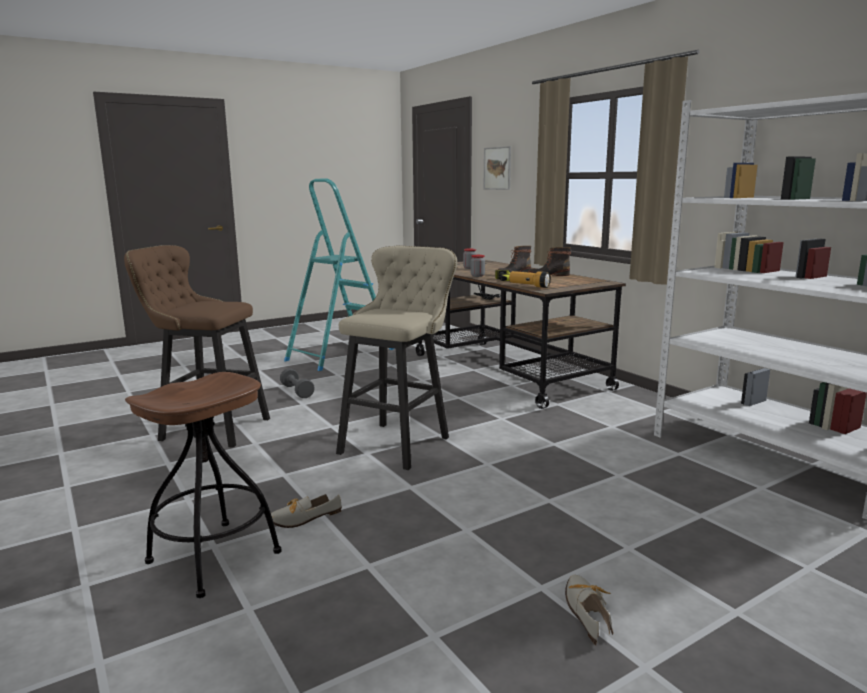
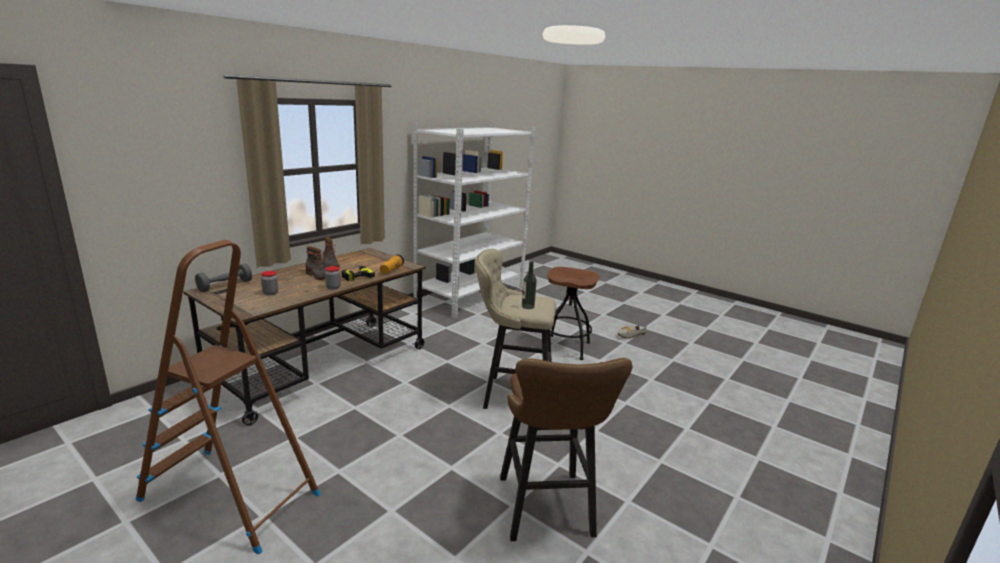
camera: 110 degrees left, 5 degrees up
(213, 557) = (693, 424): brown stool -> brown stool (566, 347)
(297, 391) = (411, 485): grey dumbbell -> grey dumbbell (225, 286)
(300, 519) = (636, 408): shoe -> none
(341, 354) = (228, 496): turquoise step ladder -> brown step ladder
(379, 312) = (528, 306): none -> bottle
(497, 168) = (140, 174): picture -> none

